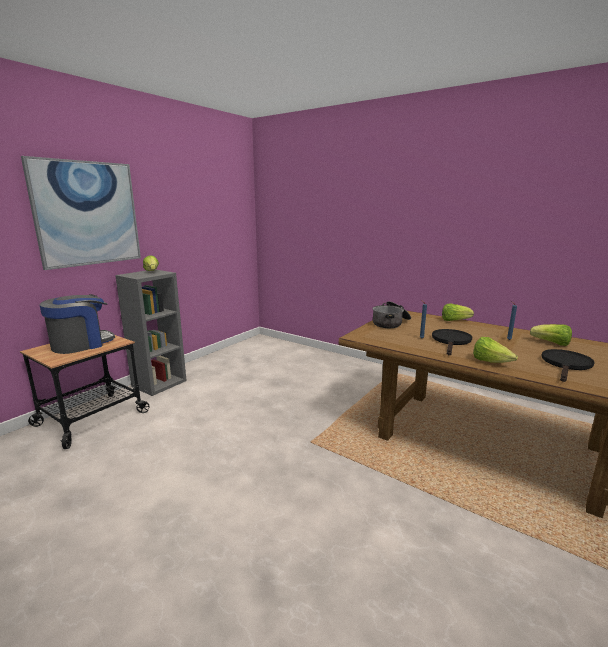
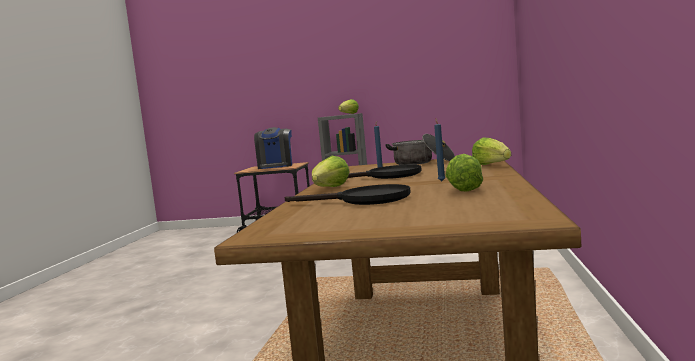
camera: 65 degrees right, 10 degrees down
(81, 344) = (276, 166): coffee machine -> coffee machine turned 75 degrees clockwise
(87, 213) = (307, 66): picture -> none

